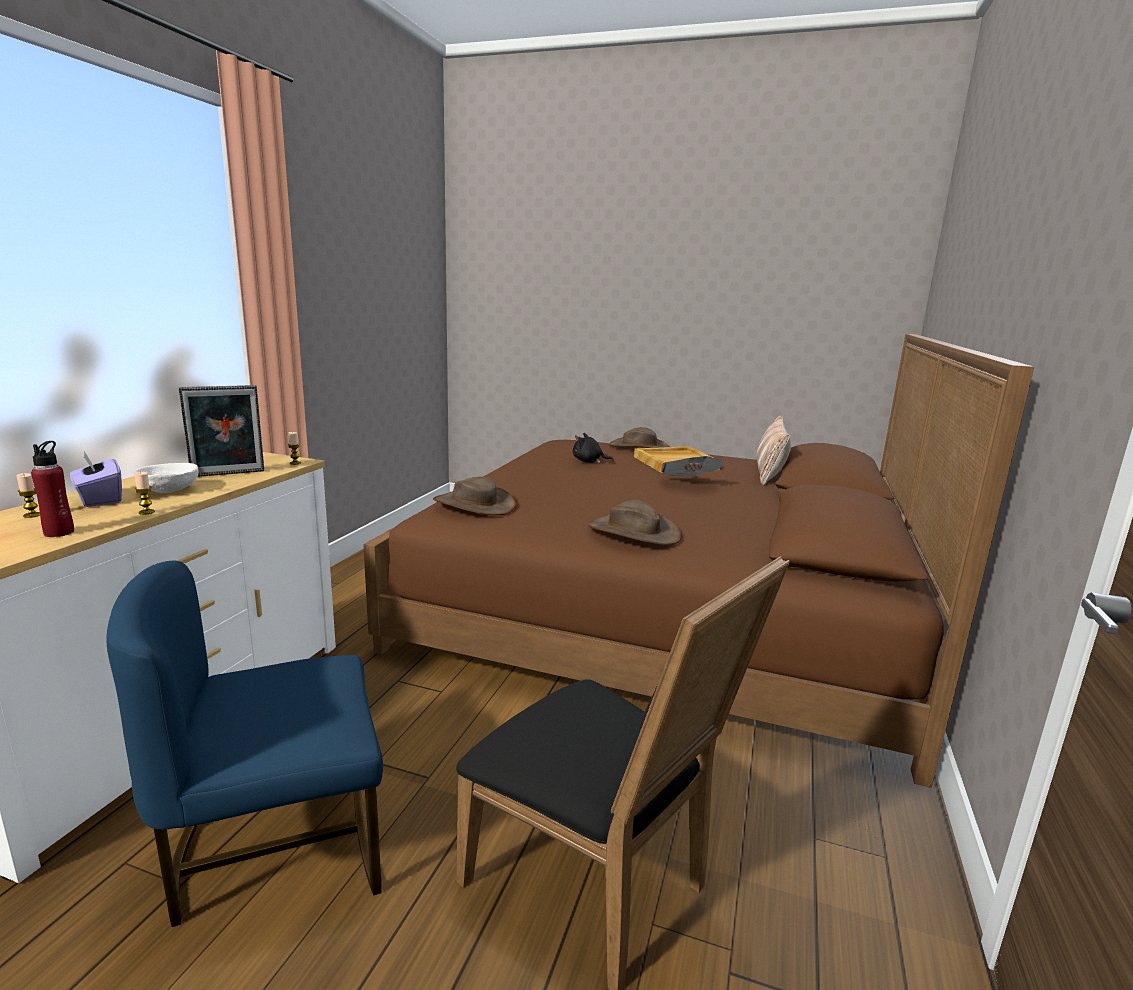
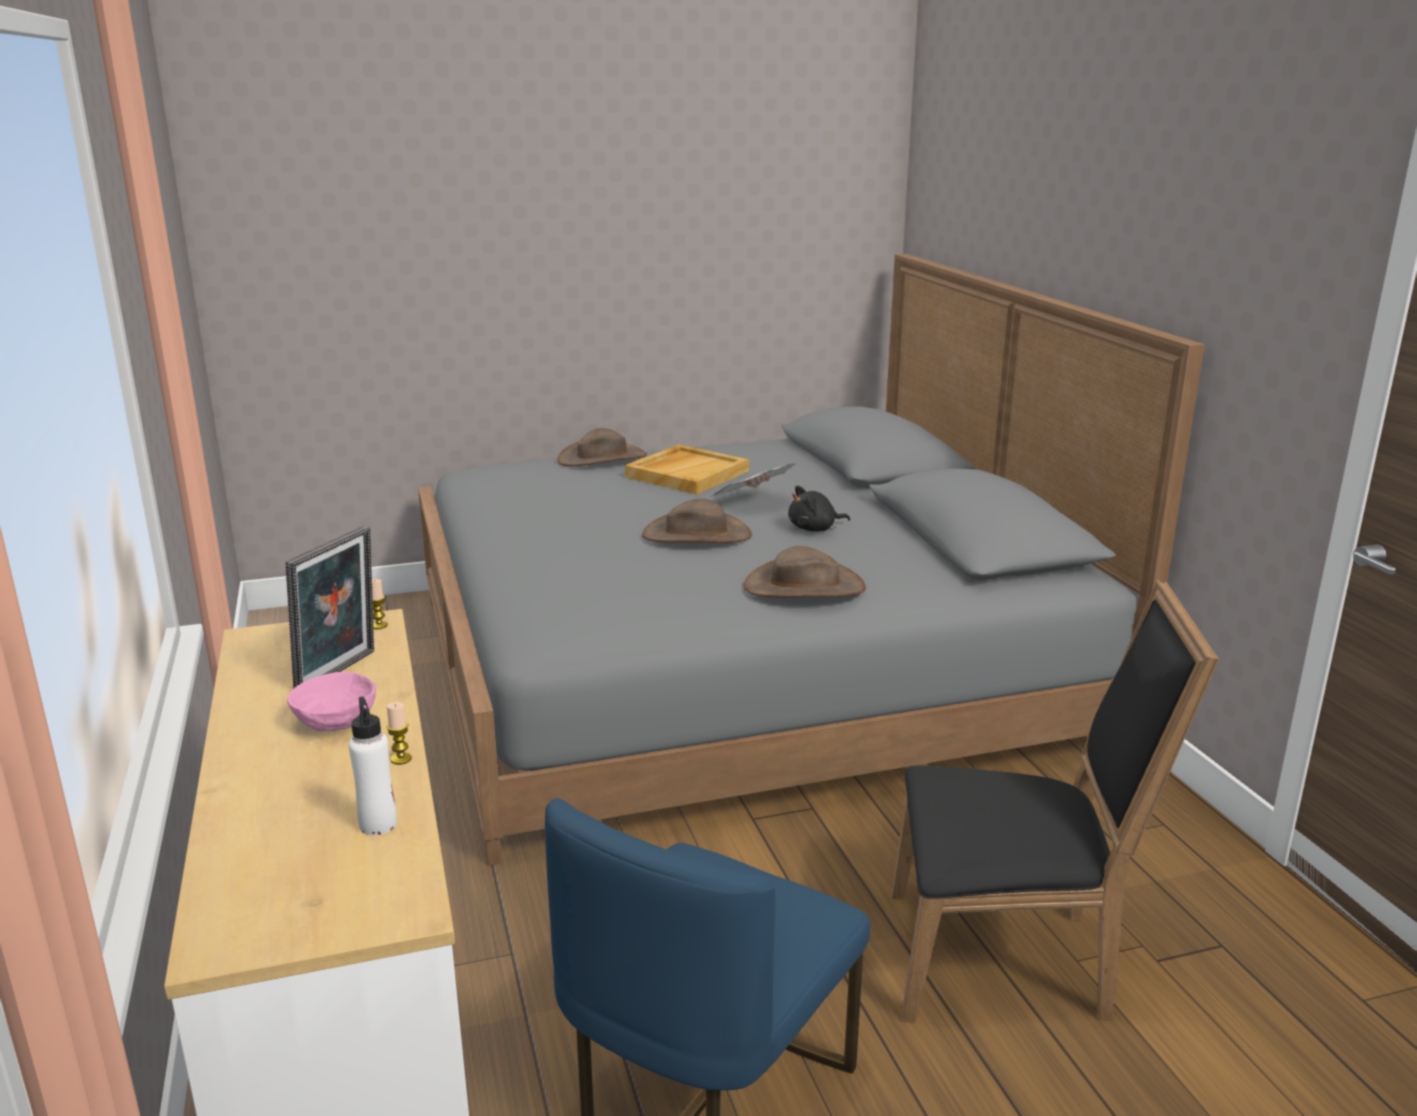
camera: 35 degrees left, 5 degrees up
(32, 515) = (262, 823): candle -> none
(59, 532) = (378, 824): red bottle -> white bottle
(99, 499) = (280, 769): purple tissue box -> none
(170, 490) = (336, 722): white bowl -> pink bowl
(474, 504) = (574, 609): brown hat -> brown hat (697, 535)
(589, 462) = (586, 501): black plush toy -> black plush toy (815, 529)
(665, 604) = (740, 666): brown bed -> grey bed
(769, 471) = (799, 458): pillow -> none

